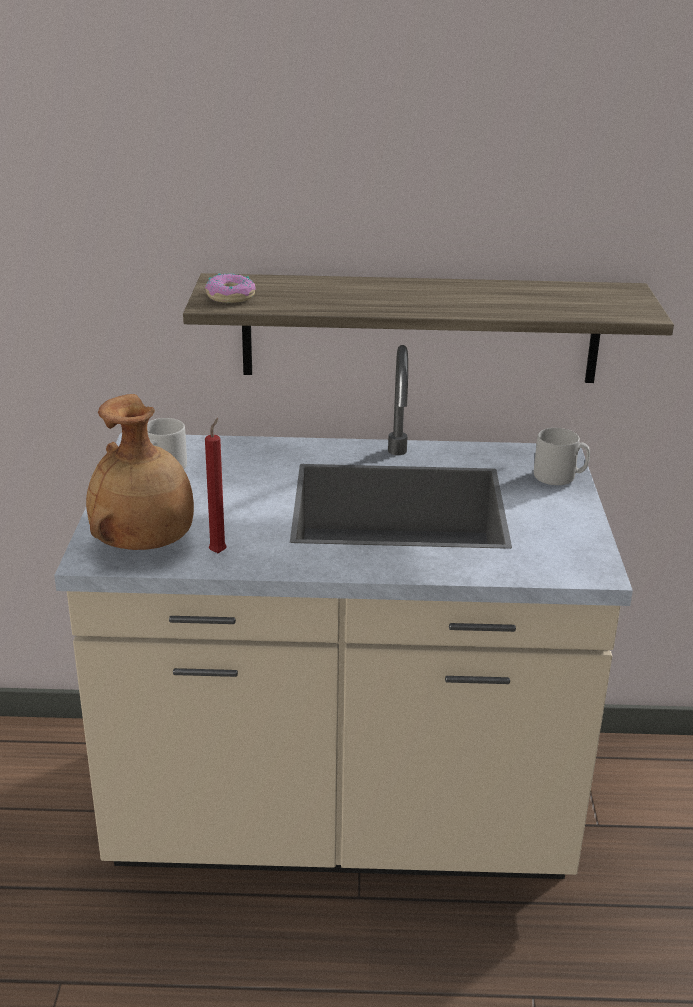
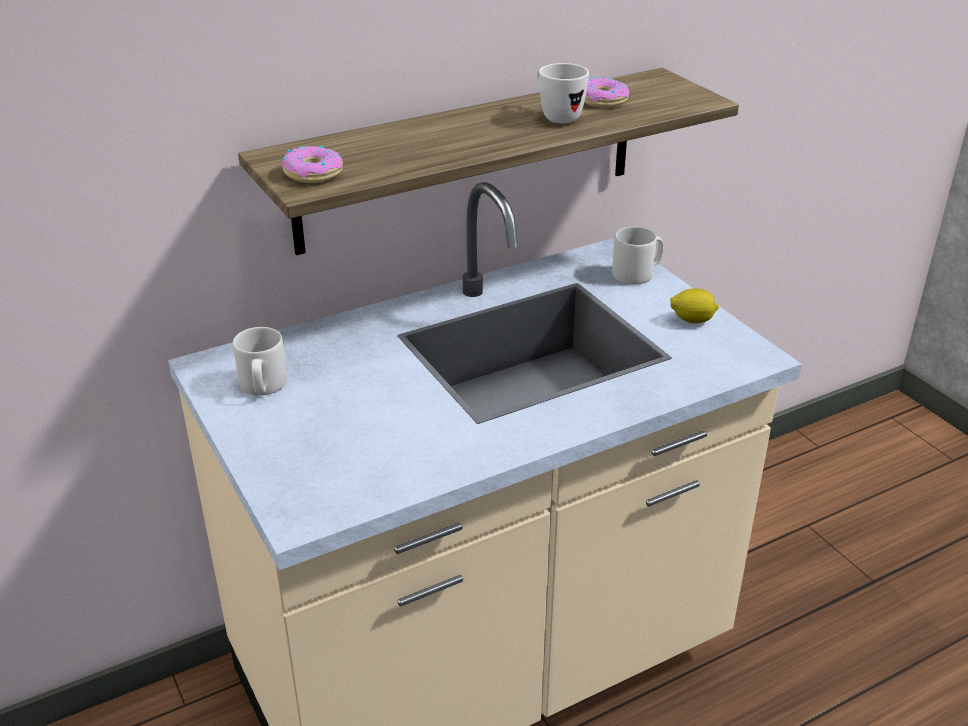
camera: 30 degrees left, 5 degrees up
(145, 545) = (338, 481): brown vase -> none
(219, 551) = (421, 459): red candle -> none
(484, 299) = (556, 116): none -> white mug
(544, 296) = (602, 100): none -> donut
(567, 526) = (692, 320): none -> lemon

